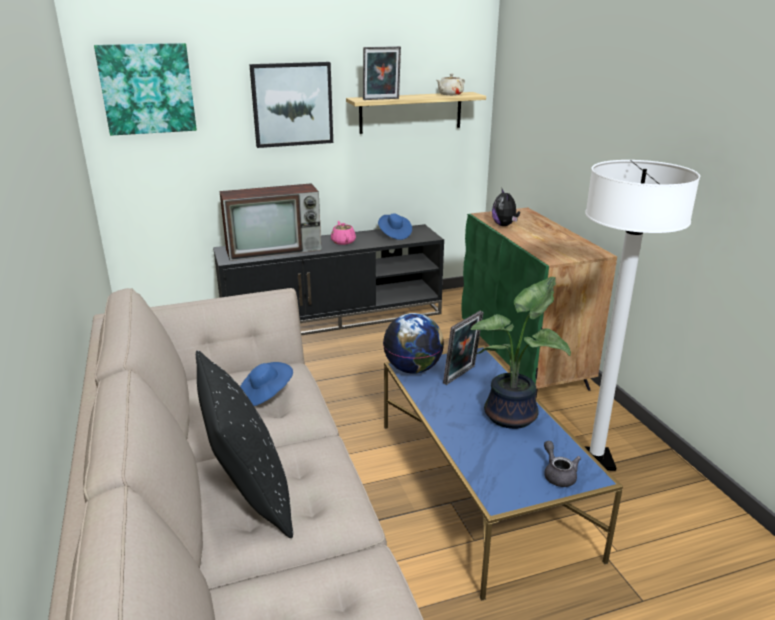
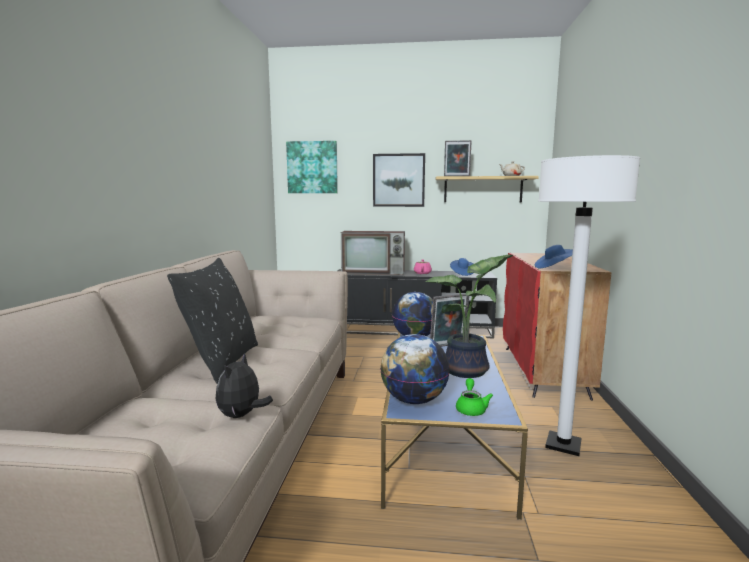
camera: 25 degrees right, 15 degrees down
(265, 395) = (291, 325): blue hat -> blue hat (554, 267)
(496, 480) = (413, 400): none -> globe
(504, 225) = (530, 257): plush toy -> plush toy (242, 415)
(523, 358) = (543, 371): green cabinet -> red cabinet
(558, 474) = (471, 408): grey teapot -> green teapot

